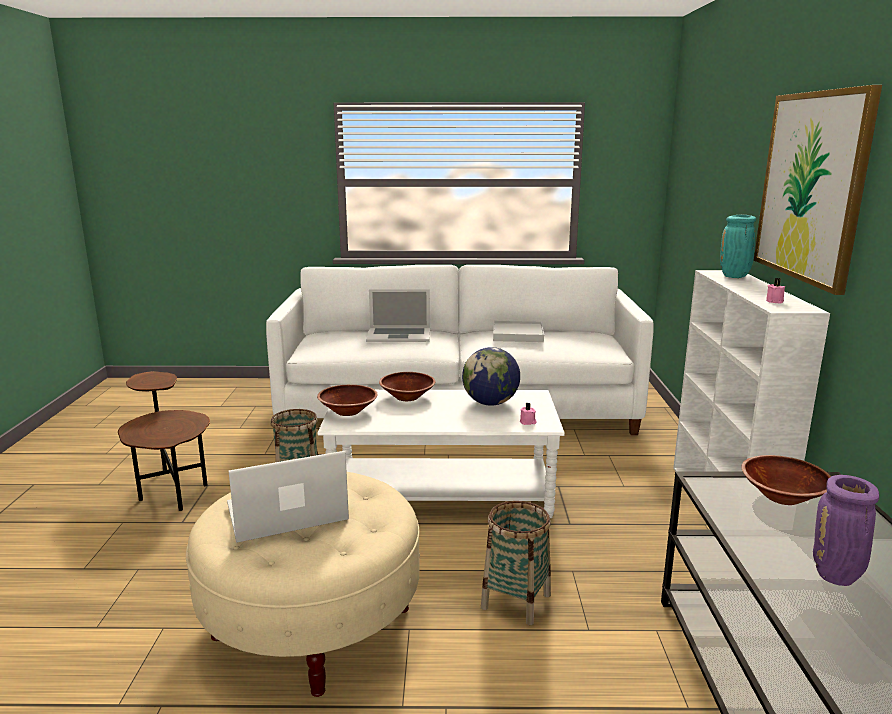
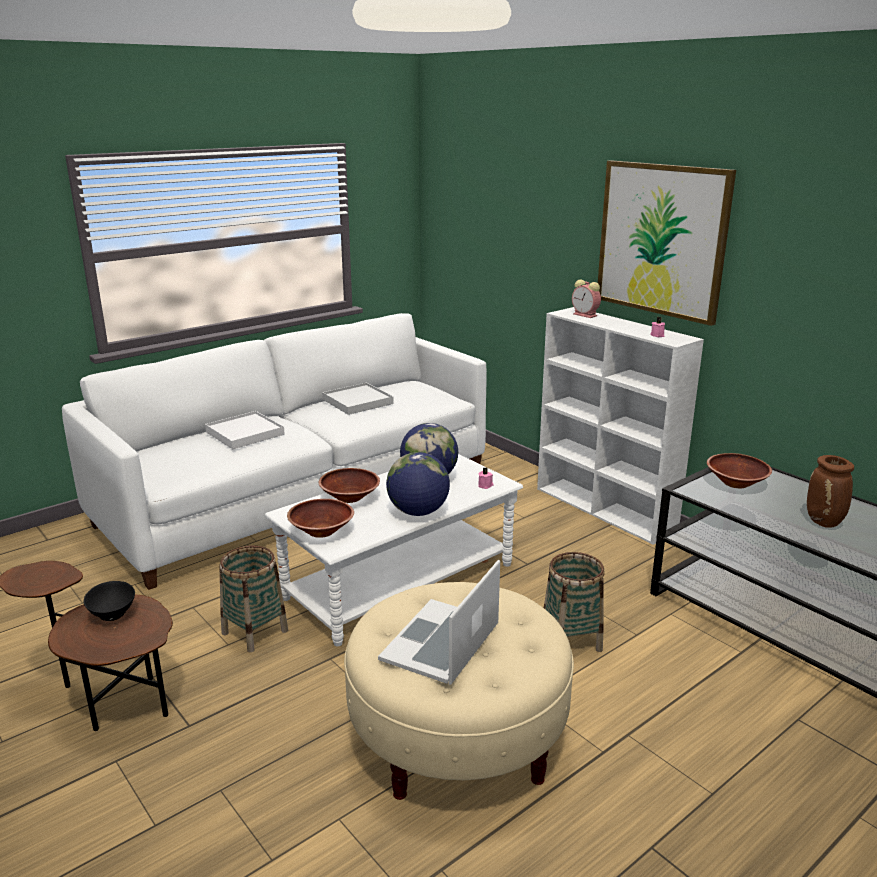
camera: 40 degrees left, 5 degrees up
(175, 421) = (112, 615): none -> black bowl
(399, 335) = (245, 433): laptop -> white tray
(437, 422) = (418, 512): none -> globe
(734, 277) = (586, 315): turquoise vase -> alarm clock
(836, 576) = (824, 522): purple vase -> brown vase

